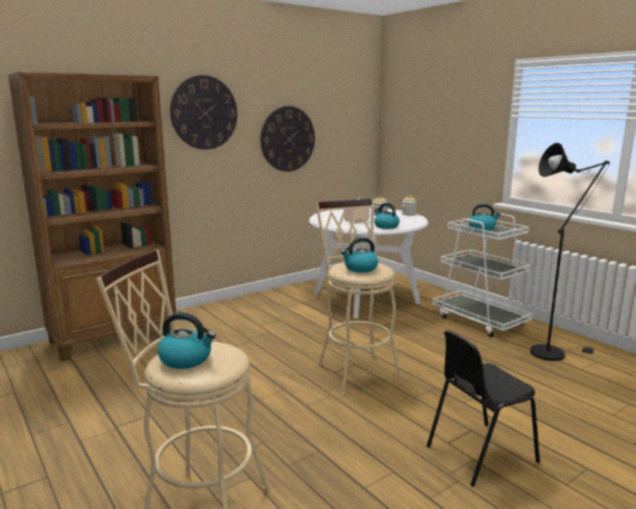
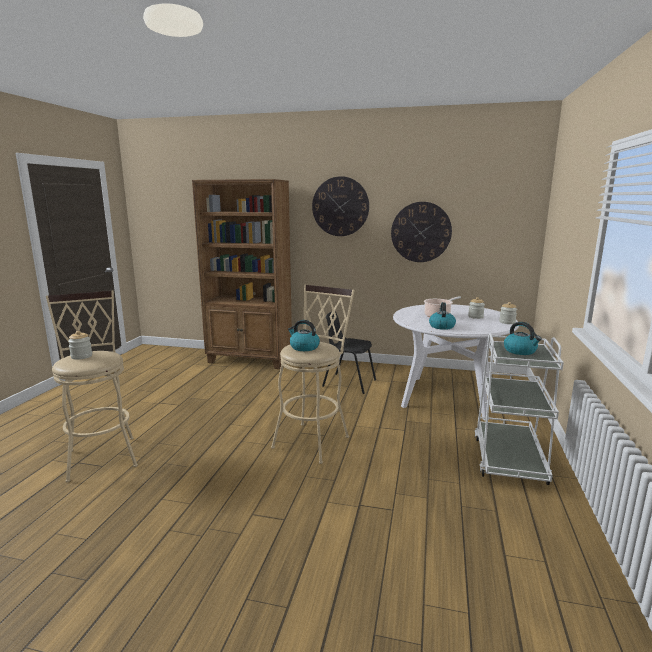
camera: 50 degrees right, 0 degrees up
(186, 359) = (81, 356): kettle -> jar
(479, 453) = (251, 534): black chair -> black chair (348, 383)
(552, 352) = (514, 523): black floor lamp -> none

